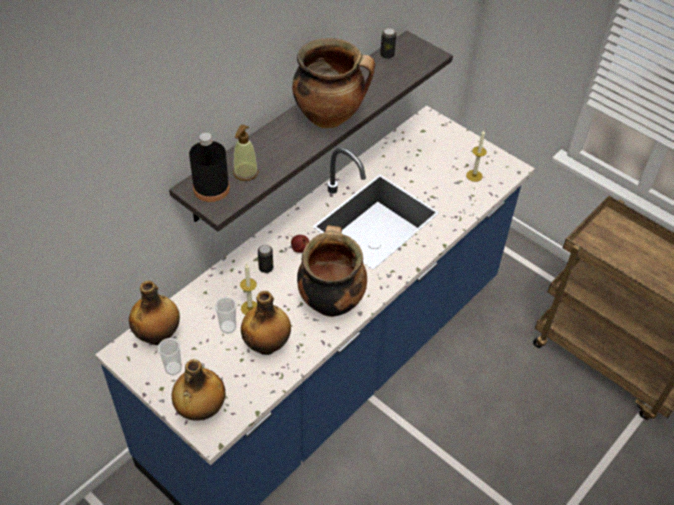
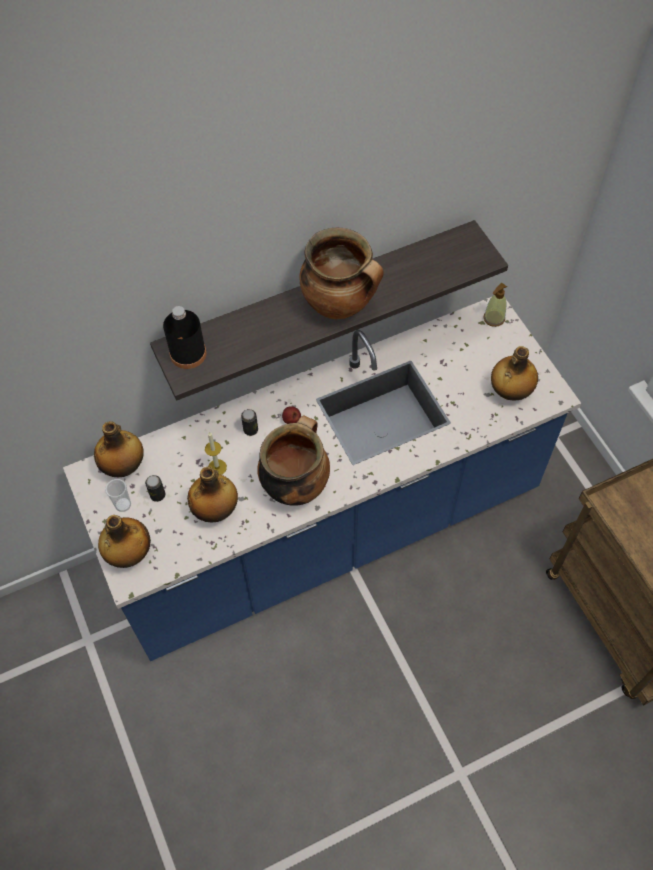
camera: 25 degrees right, 10 degrees up
(228, 327) = (188, 480): cup -> none
(245, 172) = (227, 345): soap dispenser -> soap dispenser (494, 318)
(387, 55) = (437, 246): can -> can (157, 495)
(474, 176) = (509, 392): candle -> bottle

